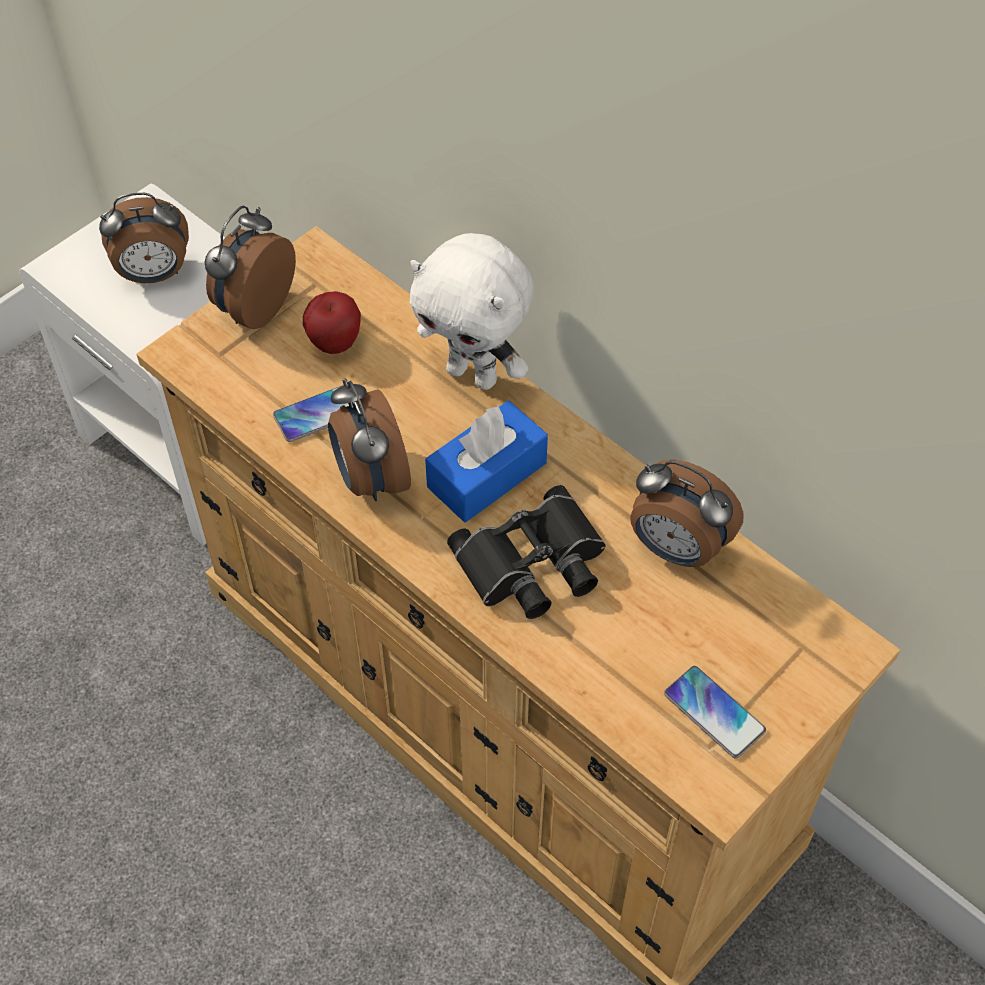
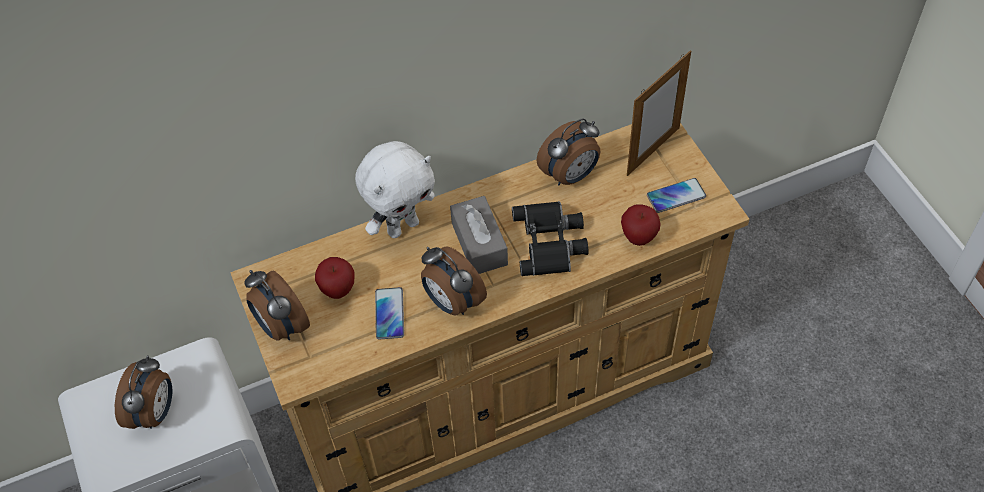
camera: 65 degrees left, 0 degrees up
(370, 478) = (452, 302): alarm clock -> alarm clock turned 45 degrees clockwise
(487, 475) = (479, 244): blue tissue box -> grey tissue box
(600, 682) = (638, 237): none -> apple
(791, 649) = (653, 151): none -> picture frame

